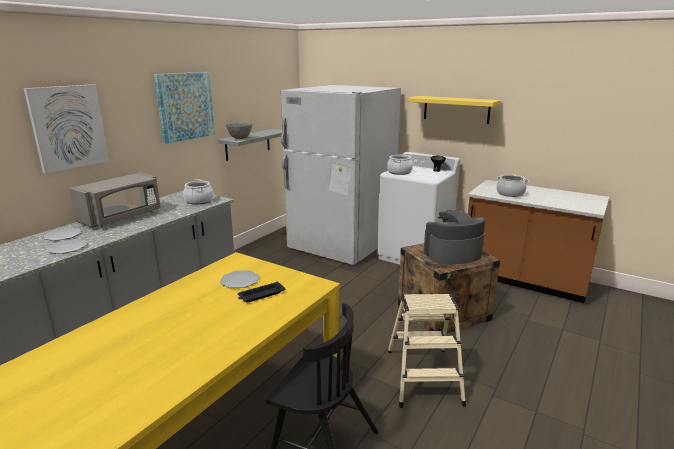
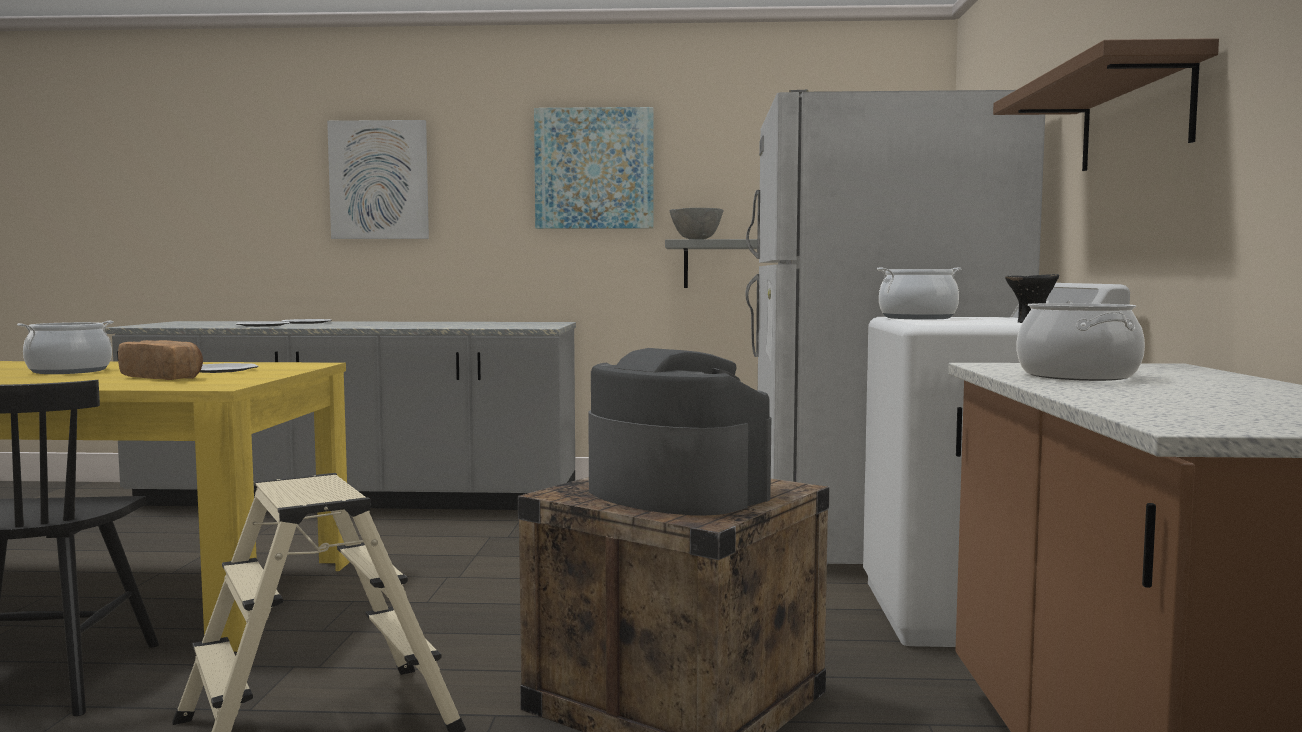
camera: 60 degrees right, 15 degrees down
(122, 217) = (399, 323): grey microwave -> none
(199, 201) = (519, 325): cooking pot -> cooking pot (69, 371)
(260, 295) = (163, 377): black tray -> bread
(456, 109) = (1135, 116): yellow shelf -> brown shelf

